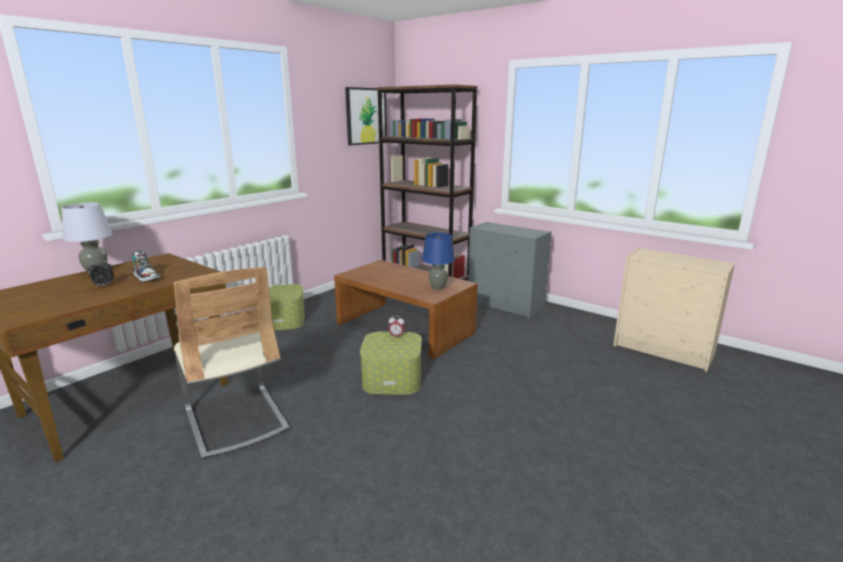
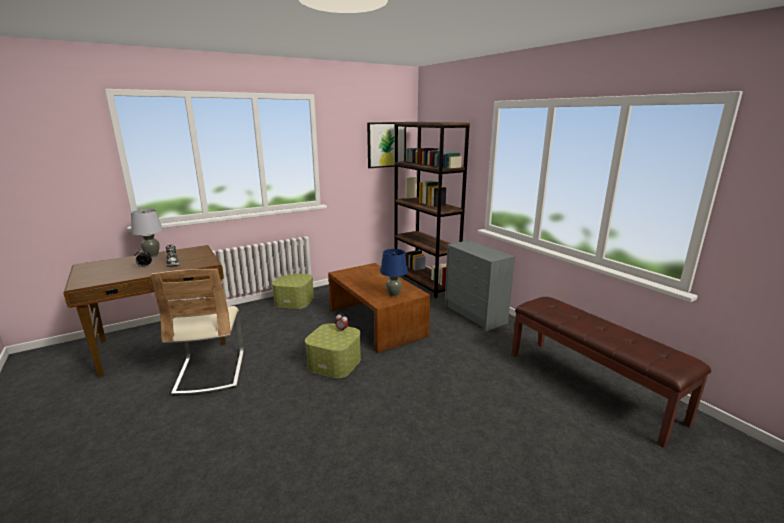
camera: 20 degrees right, 0 degrees up
(664, 351) = (591, 385): beige dresser -> brown bench

